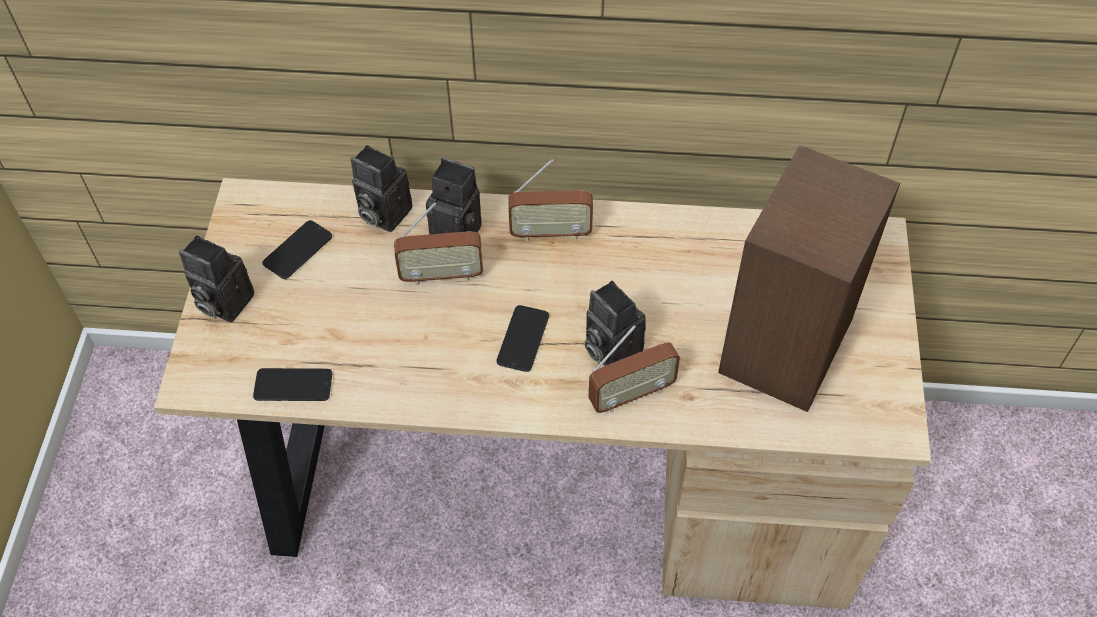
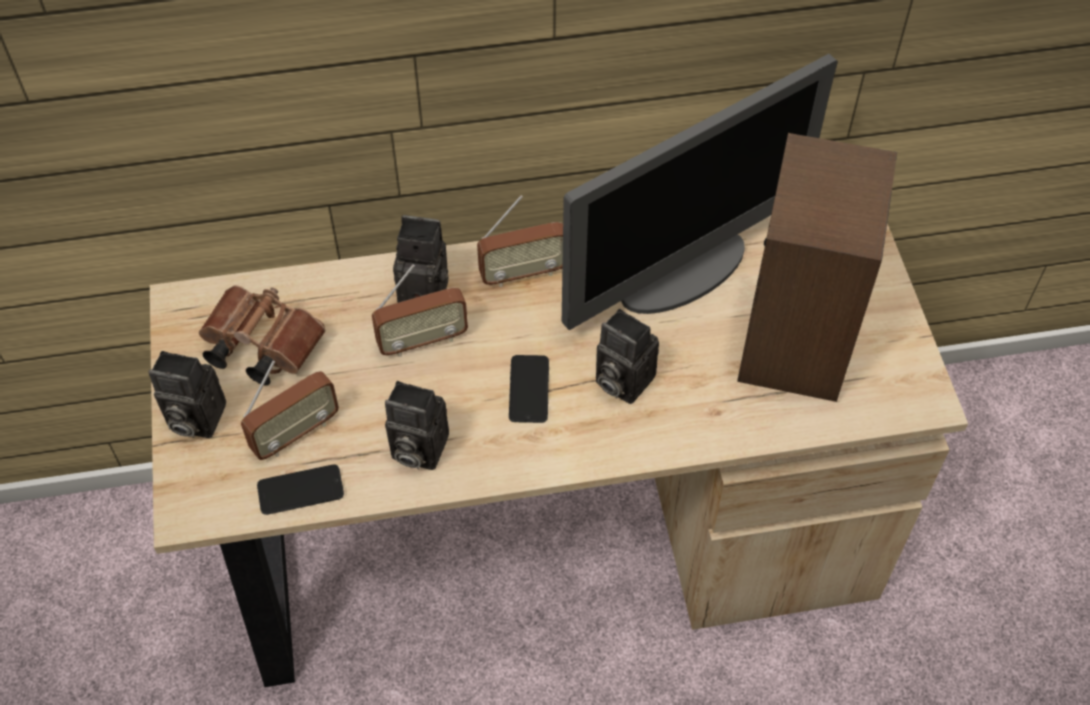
camera: 15 degrees left, 0 degrees up
(298, 250) = (259, 346): phone -> brown binoculars
(382, 213) = (337, 288): camera -> camera (416, 449)
(631, 394) = (657, 422): radio -> radio (295, 434)
(699, 261) = (684, 272): none -> monitor

